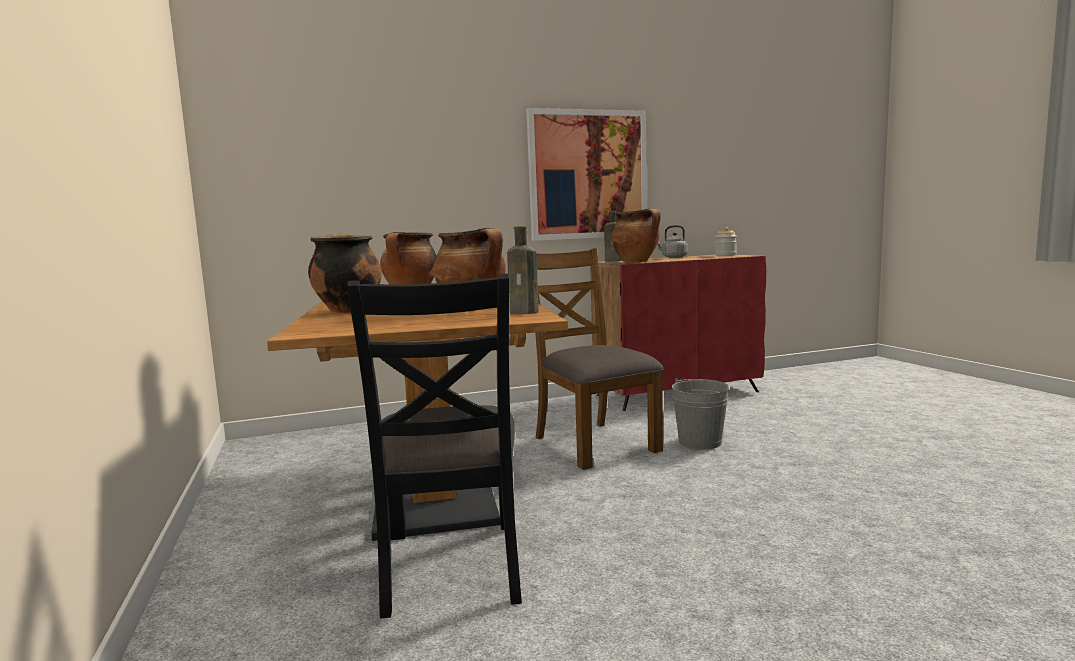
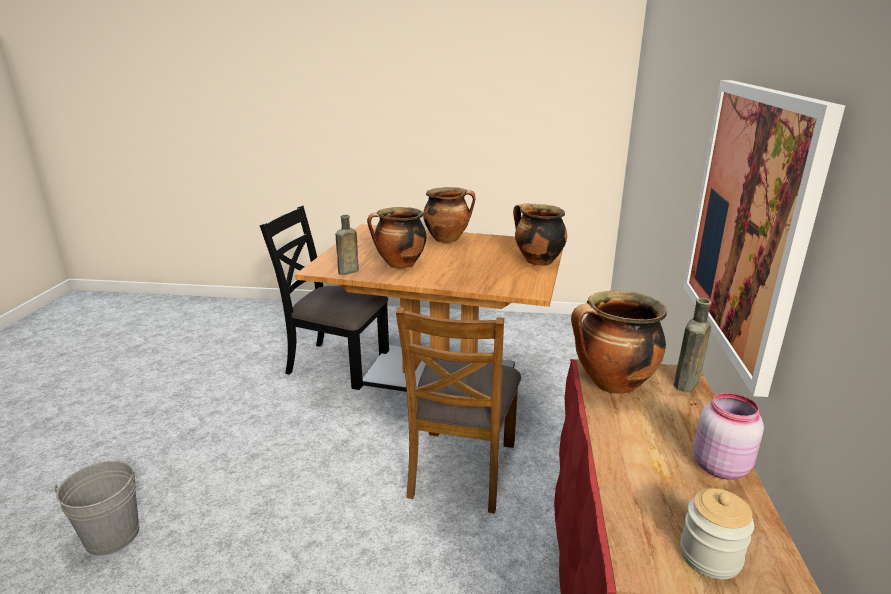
camera: 115 degrees right, 15 degrees up
(593, 443) = (461, 468): brown chair -> brown chair turned 105 degrees clockwise
(672, 257) = (719, 465): grey kettle -> pink jar
(700, 442) = (402, 543): grey bucket -> grey bucket (112, 535)

